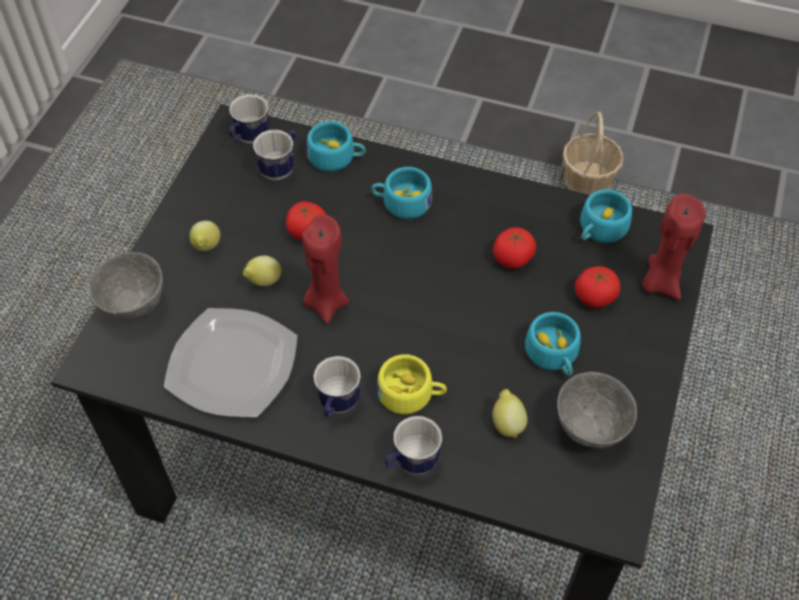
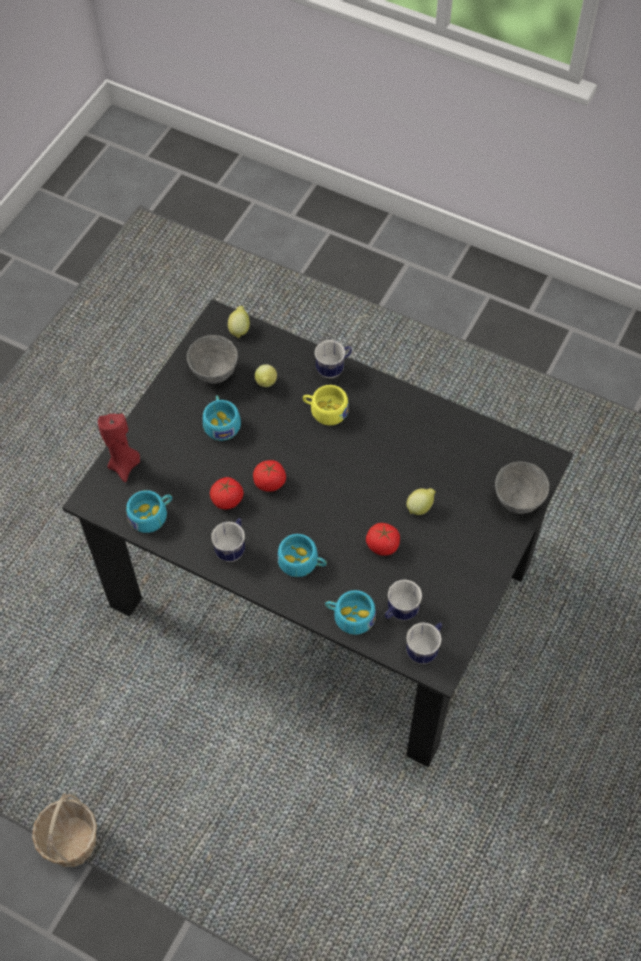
camera: 170 degrees left, 5 degrees up
(207, 248) = (463, 543): lemon -> lemon (239, 329)
(231, 365) = (446, 446): plate -> none
(326, 302) = (374, 484): red candle -> none
(337, 405) = (376, 410): mug -> mug (232, 547)
(594, 297) = (177, 460): tomato -> tomato (270, 482)

